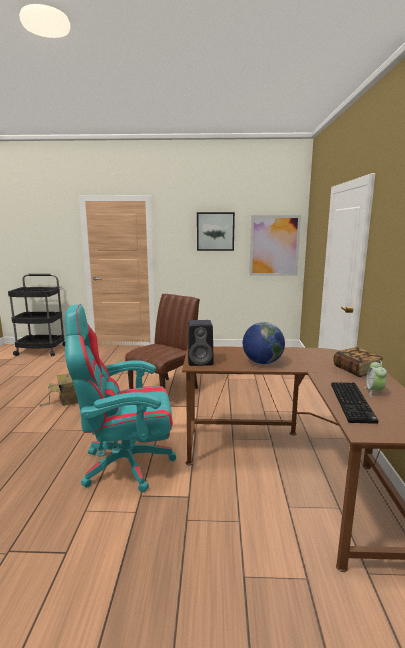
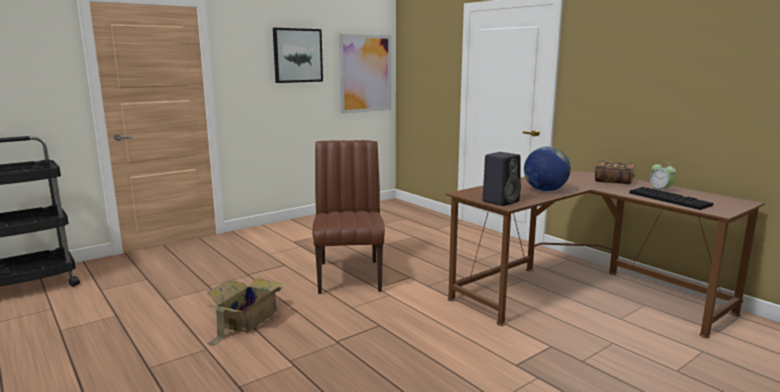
camera: 40 degrees left, 0 degrees up
(127, 464) = (451, 349): turquoise office chair -> none

